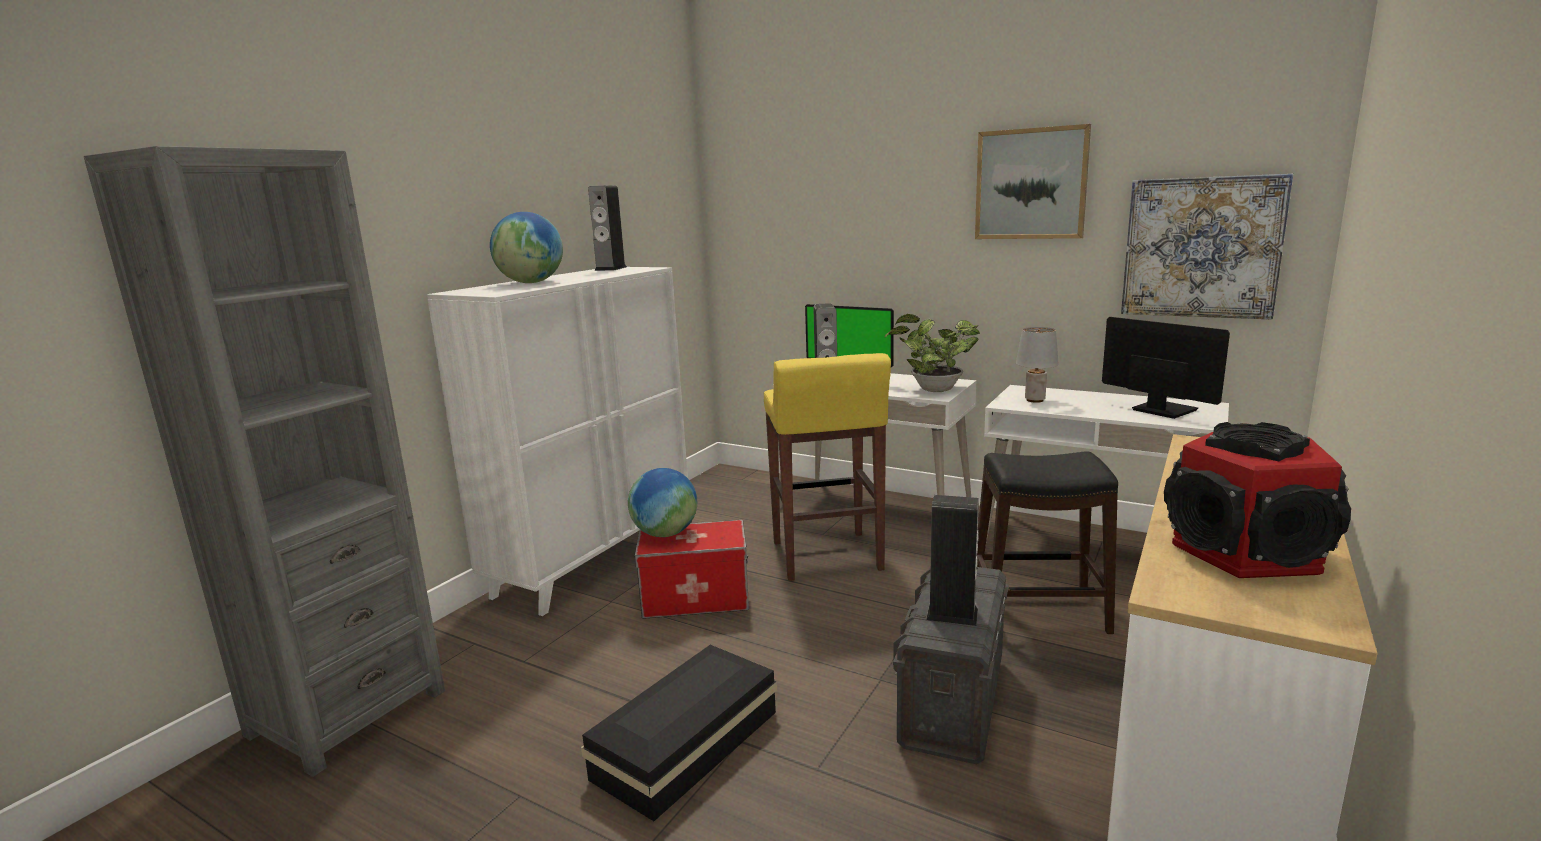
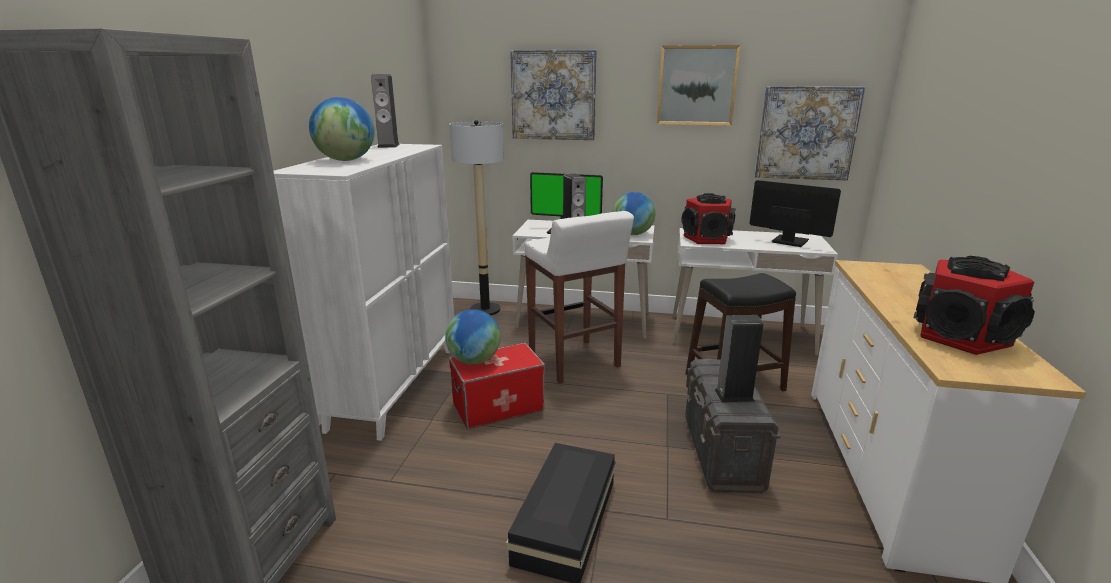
camera: 20 degrees left, 5 degrees up
(756, 482) = (485, 310): none -> floor lamp
(826, 557) = (574, 362): yellow stool -> white stool
(843, 205) = (553, 95): none -> picture
(932, 390) = (633, 234): potted plant -> globe
(1035, 400) = (707, 238): grey table lamp -> speaker

